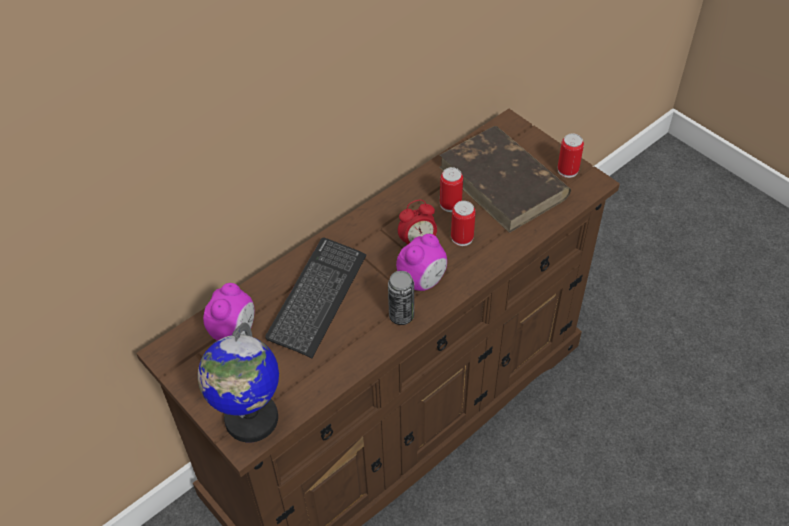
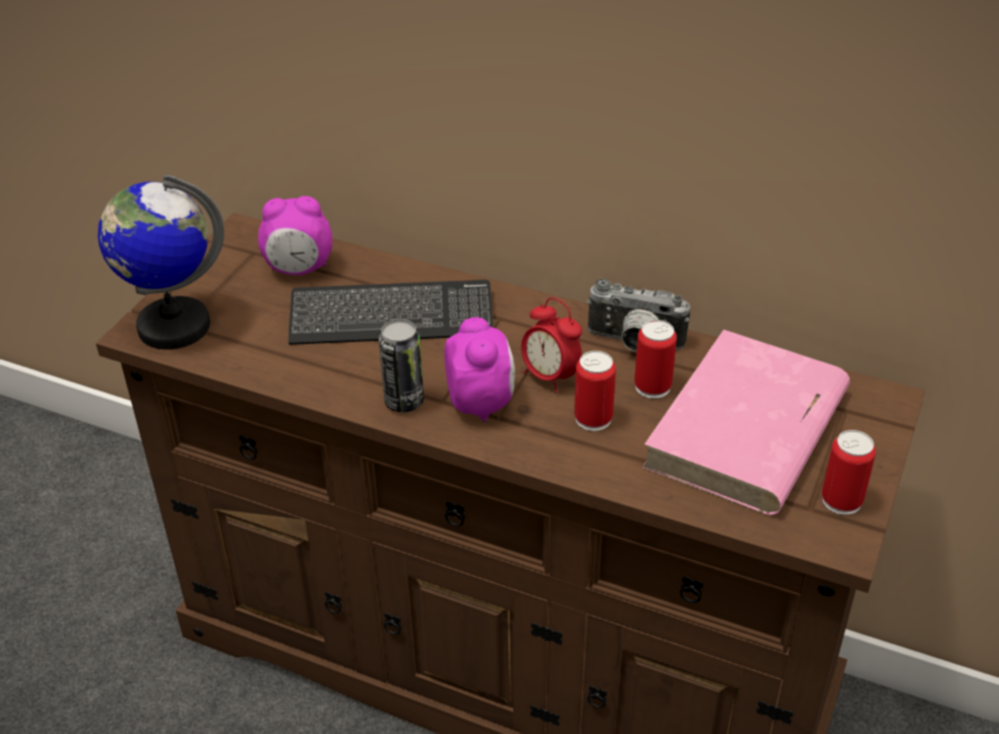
camera: 65 degrees right, 10 degrees down
(411, 198) = (633, 344): none -> camera
(422, 281) = (481, 403): alarm clock -> alarm clock turned 120 degrees counterclockwise
(504, 183) = (746, 431): brown book -> pink book

